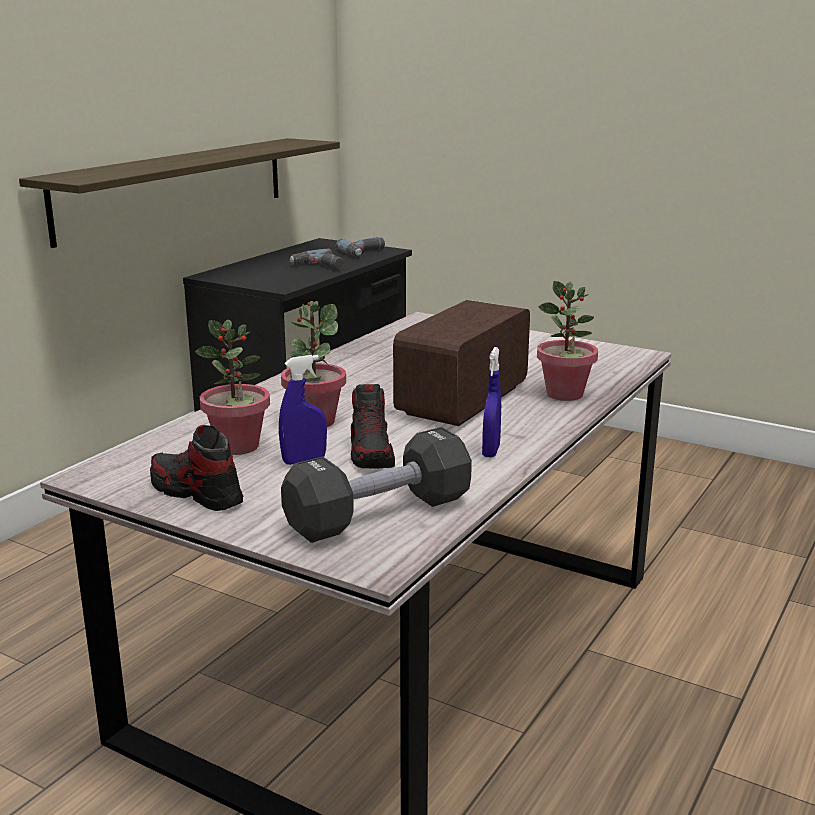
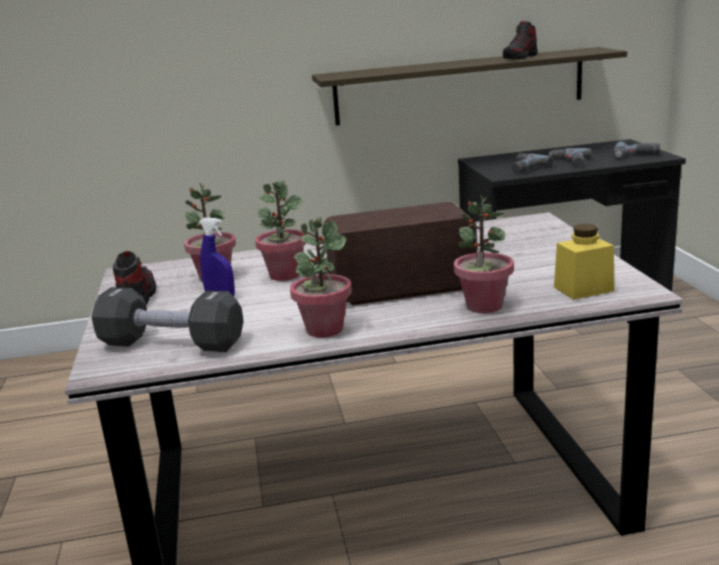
camera: 50 degrees right, 0 degrees up
(285, 277) = (523, 168): none -> power drill
(371, 453) = (261, 305): shoe -> shoe (520, 57)
(491, 451) = (324, 329): blue spray bottle -> potted plant
(598, 363) = (583, 289): none -> yellow jar

